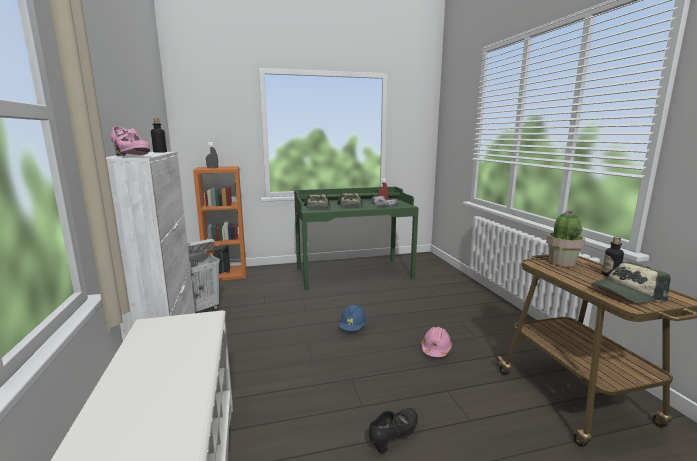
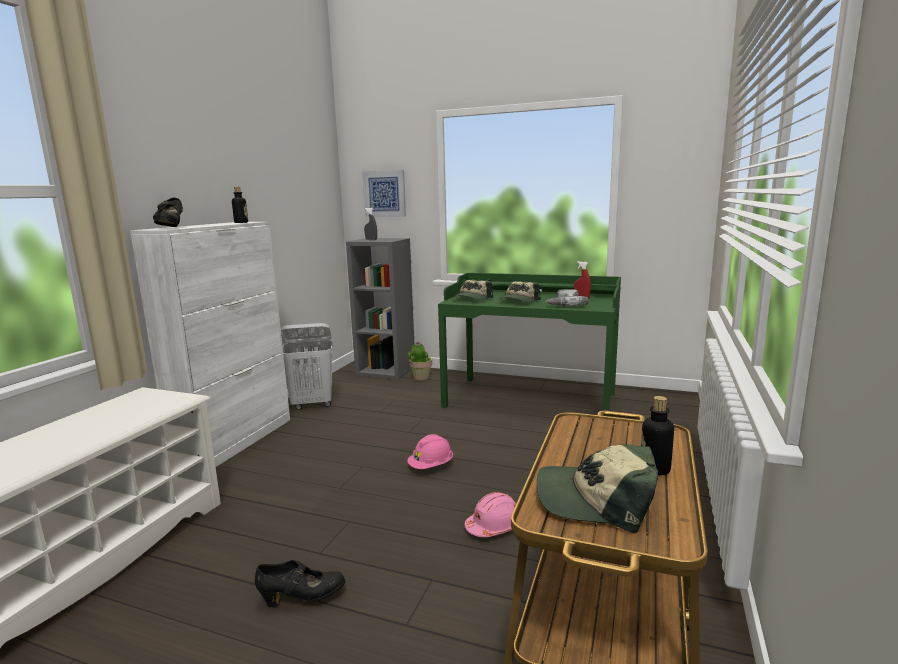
camera: 35 degrees right, 0 degrees up
(131, 156) = (171, 228): pink shoe -> black shoe
(213, 130) = (384, 194): none -> picture
(226, 274) = (386, 371): orange bookcase -> grey bookcase
(353, 328) = (431, 466): blue hard hat -> pink hard hat
(561, 262) = (619, 430): potted plant -> potted plant (421, 377)

